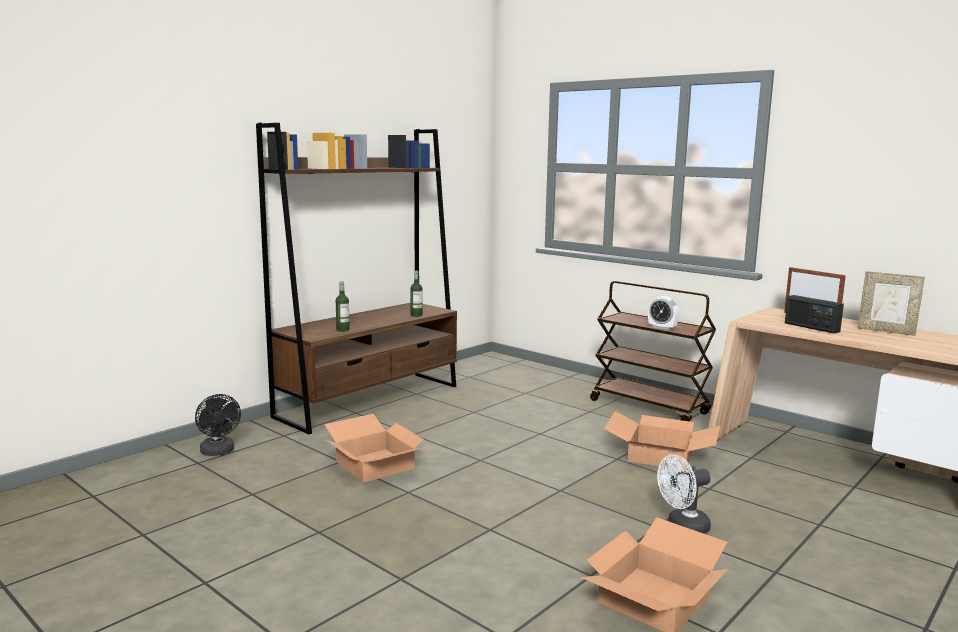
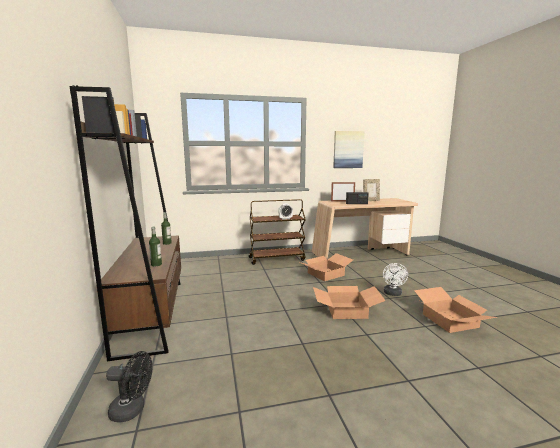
camera: 55 degrees left, 0 degrees up
(376, 465) = (253, 342): cardboard box -> cardboard box (347, 310)
(878, 191) = (348, 149): none -> picture

